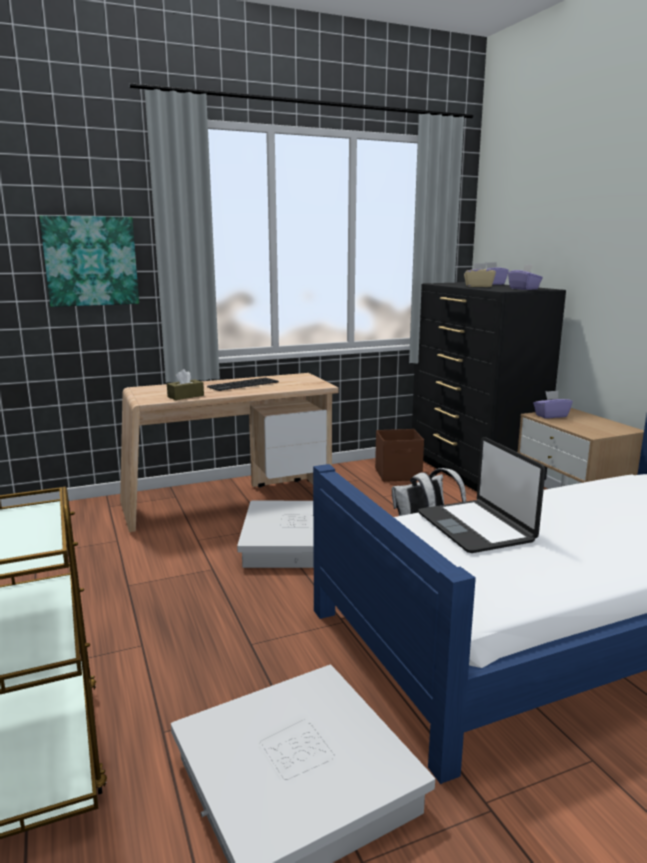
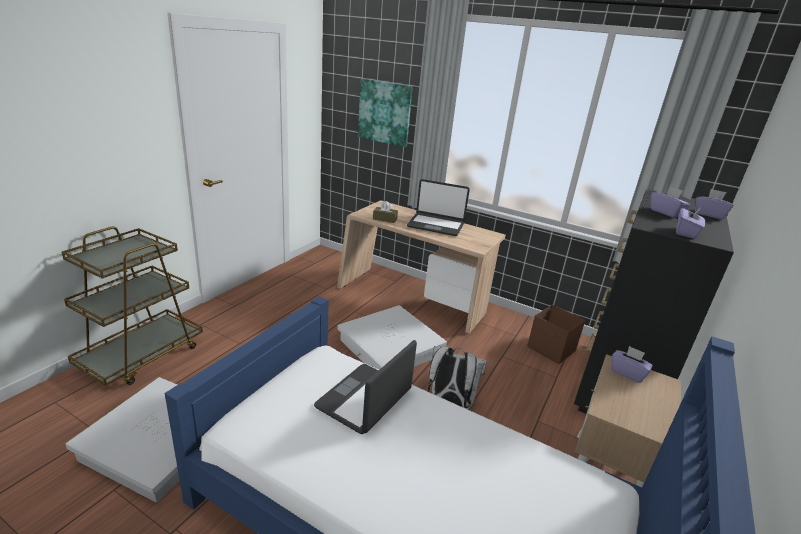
camera: 50 degrees right, 10 degrees up
(243, 385) = (436, 225): keyboard -> laptop
(478, 286) = (666, 212): beige tissue box -> purple tissue box

